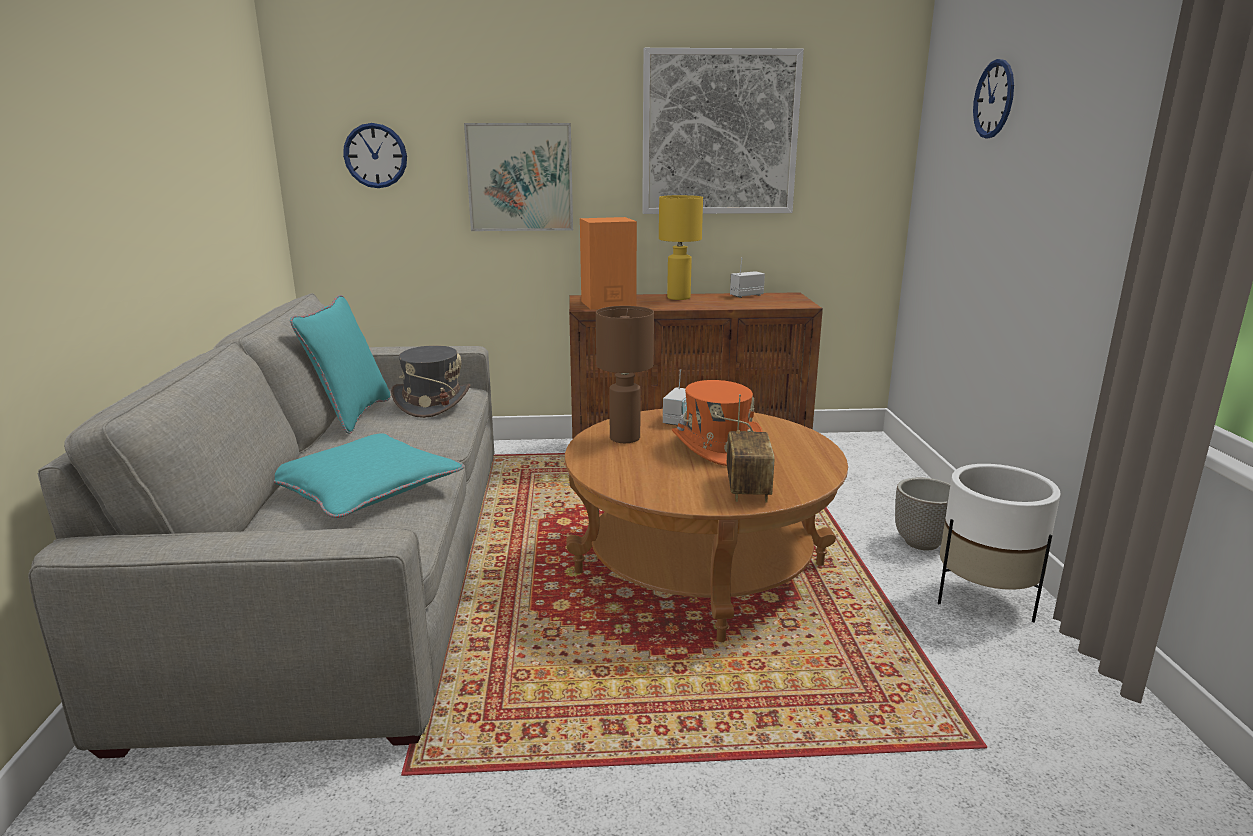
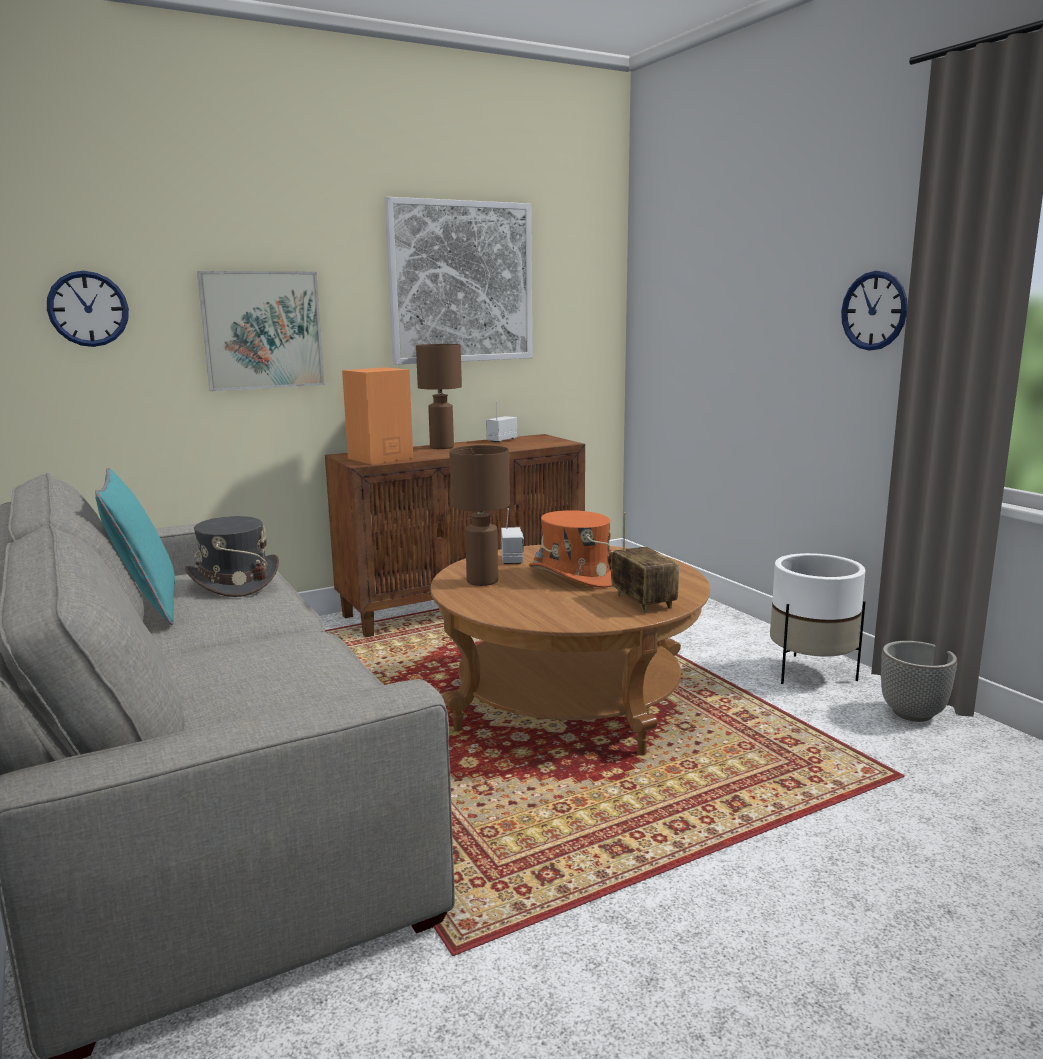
camera: 25 degrees left, 5 degrees down
(364, 488) = (264, 669): turquoise pillow -> none
(679, 298) = (442, 447): yellow table lamp -> brown table lamp
(921, 543) = (728, 641): planter -> planter (911, 714)
(994, 99) = (717, 249): wall clock -> wall clock (874, 311)

